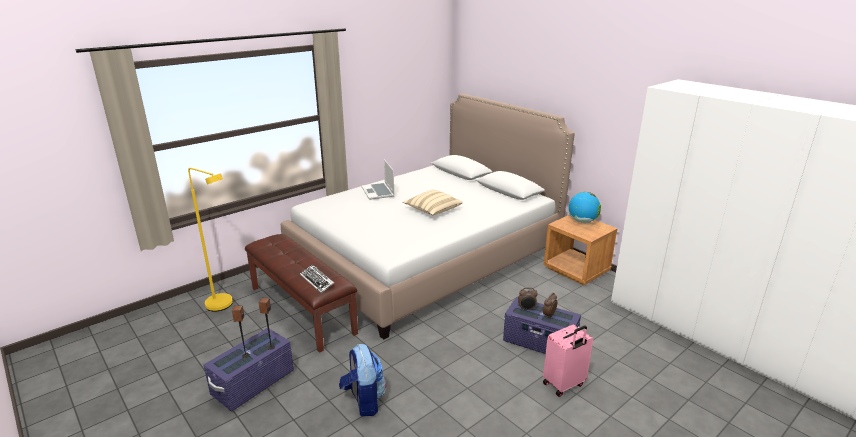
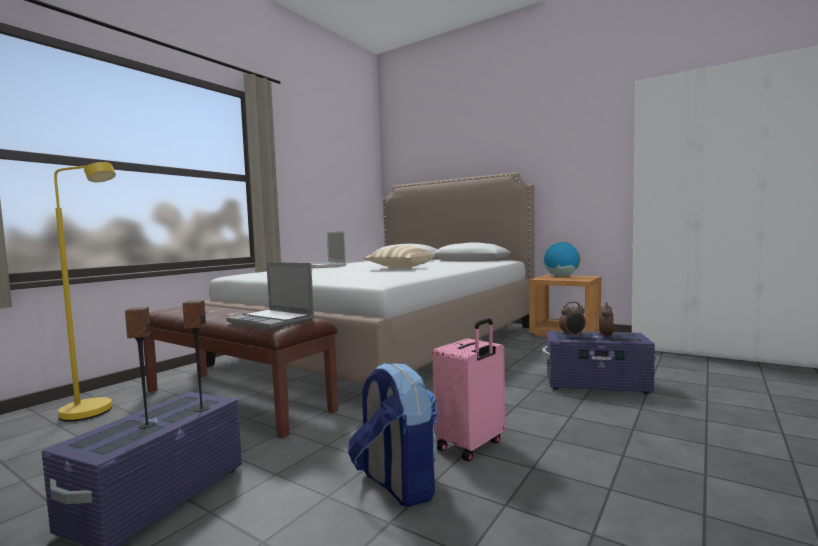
camera: 15 degrees left, 20 degrees down
(317, 281) = (272, 321): keyboard -> laptop
(564, 384) = (678, 414): pink suitcase -> pink suitcase (471, 445)

